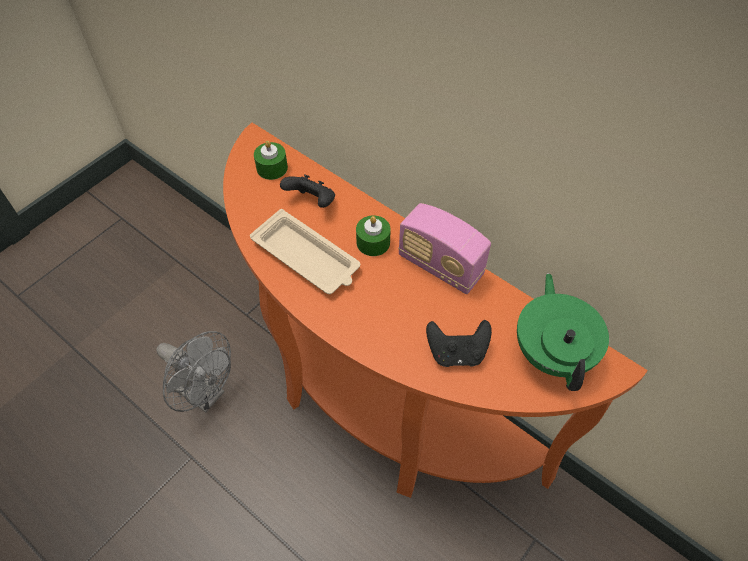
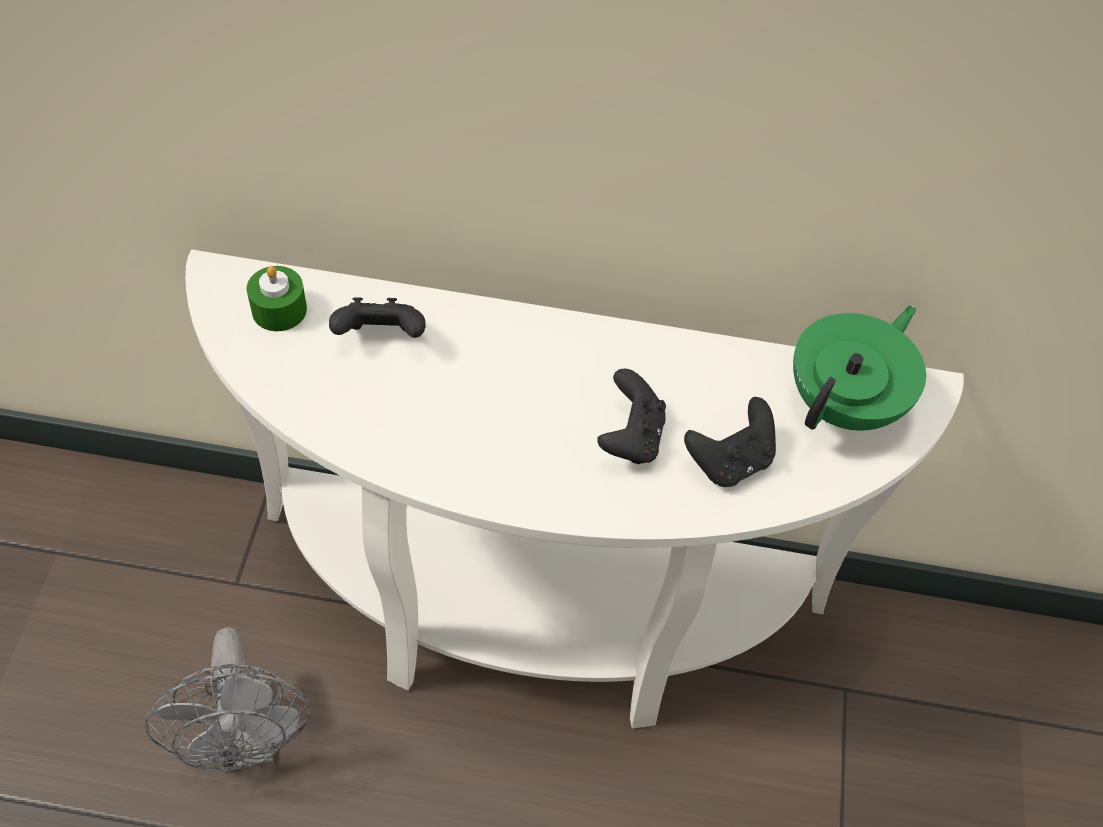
camera: 35 degrees left, 0 degrees up
(205, 394) = (248, 742): grey fan -> grey fan turned 75 degrees clockwise
(307, 257) = (433, 423): beige tray -> none
(373, 242) = (513, 359): green candle -> none
(379, 405) = (532, 618): orange console table -> white console table
(408, 313) = (630, 437): none -> black game controller
(440, 266) = (629, 352): radio -> none
(553, 352) = (845, 403): green teapot -> green teapot turned 75 degrees clockwise

